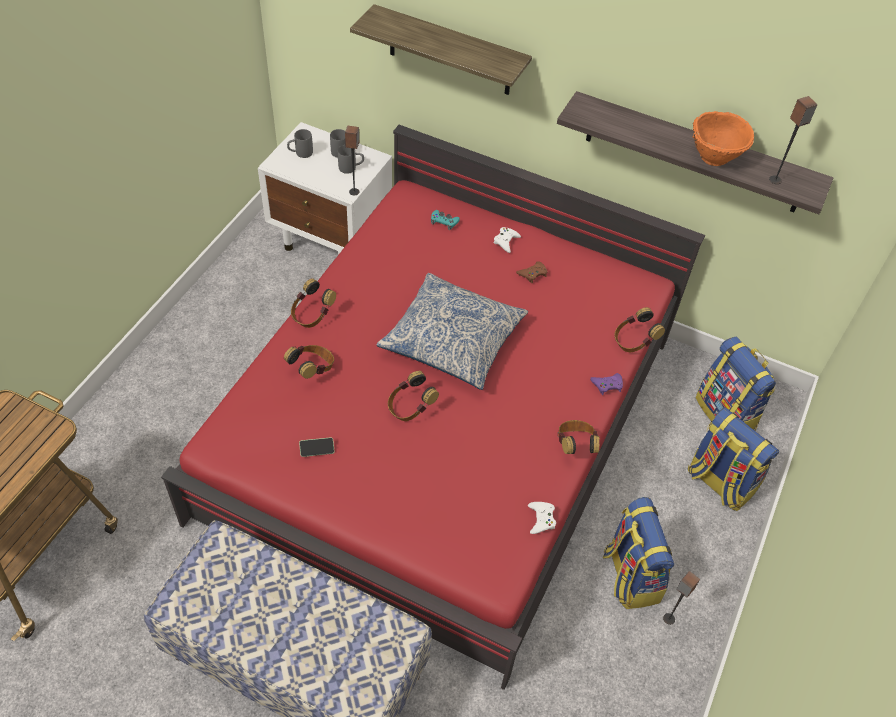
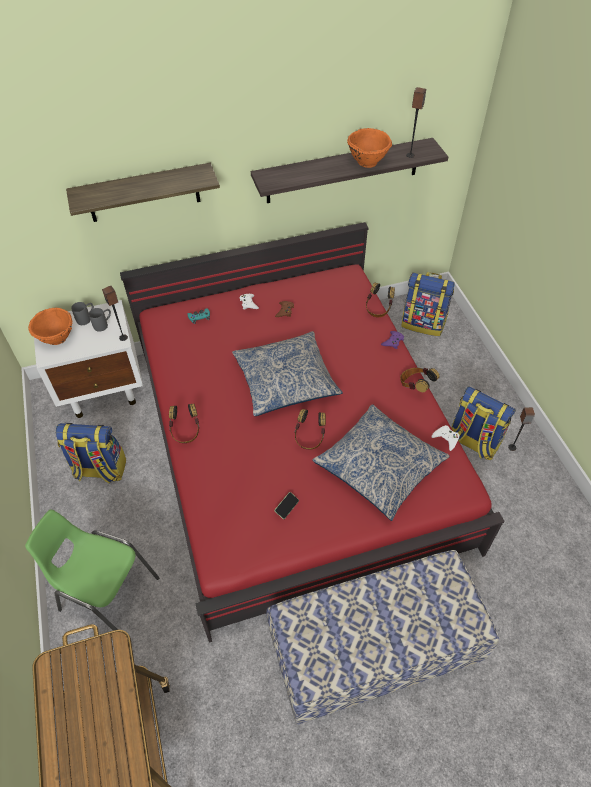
camera: 40 degrees left, 0 degrees up
(151, 417) = (108, 594): none -> green chair
(300, 153) = (57, 338): grey mug -> orange bowl
(312, 369) = (226, 463): headphones -> none
(442, 487) = (379, 466): none -> pillow
(719, 482) = (458, 360): backpack -> backpack (99, 470)

